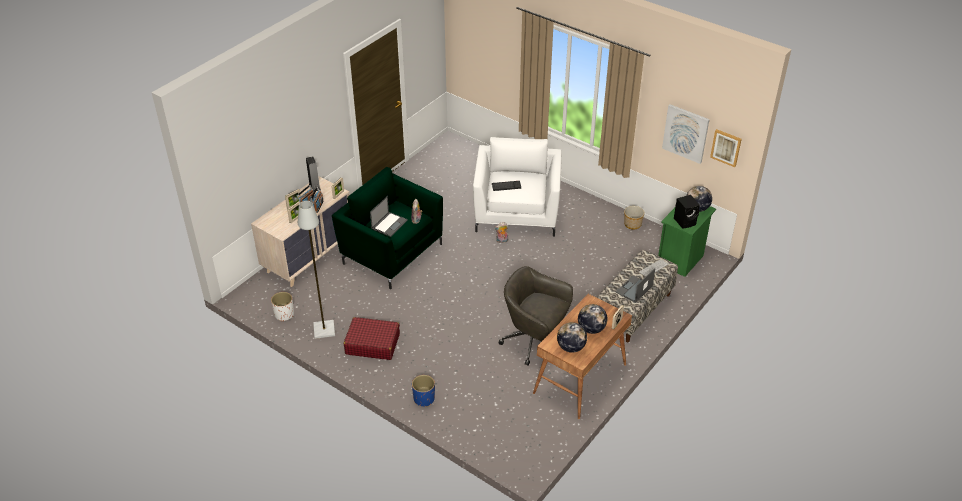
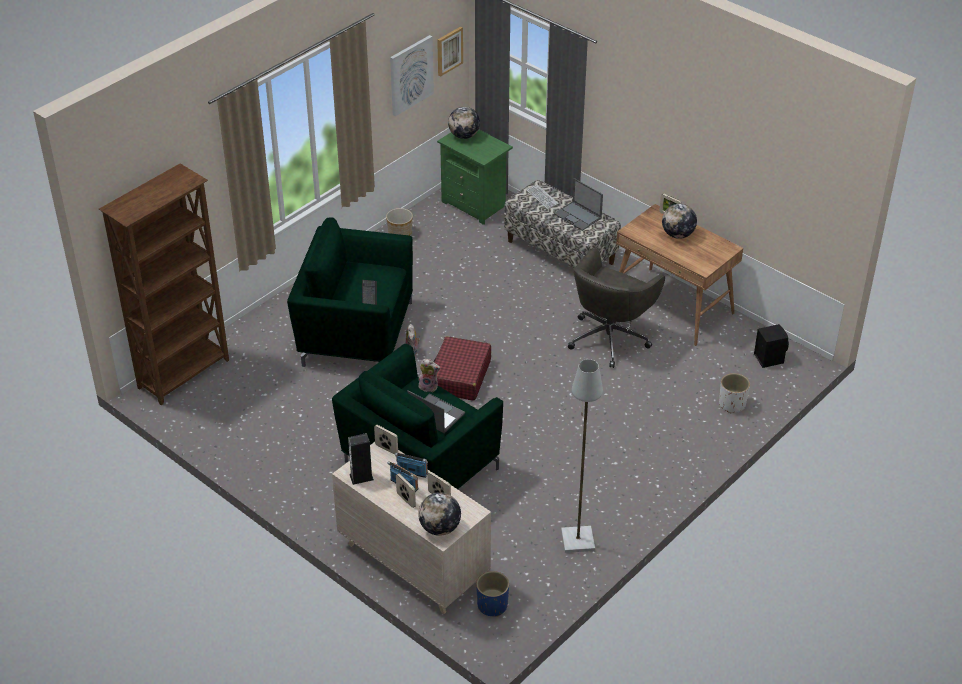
camera: 85 degrees left, 0 degrees up
(284, 314) = (542, 587): white planter -> white planter (732, 404)
(372, 344) = (608, 488): red suitcase -> red suitcase (459, 376)
(424, 399) = (706, 440): blue planter -> blue planter (492, 605)
(467, 150) = (185, 374): none -> brown bookcase
(517, 213) = (355, 333): white armchair -> green armchair
(571, 347) = (708, 252): globe -> globe (440, 528)
(685, 221) = (487, 147): black speaker -> black speaker (768, 358)

